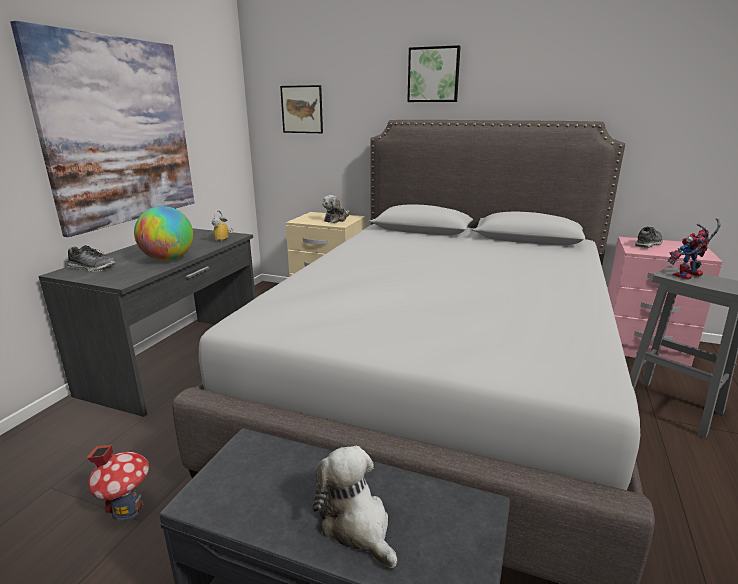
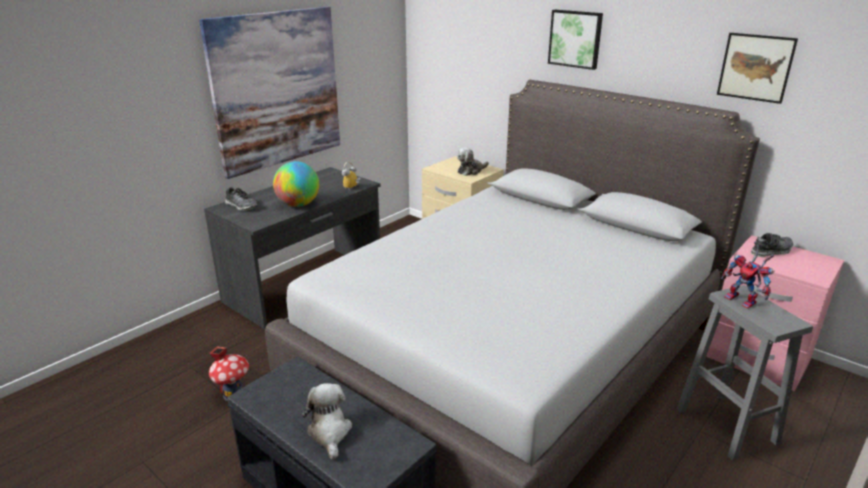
camera: 20 degrees right, 5 degrees up
(302, 109) = (453, 56): picture -> picture (755, 67)
(687, 276) = (744, 301): toy robot -> toy robot turned 120 degrees counterclockwise

